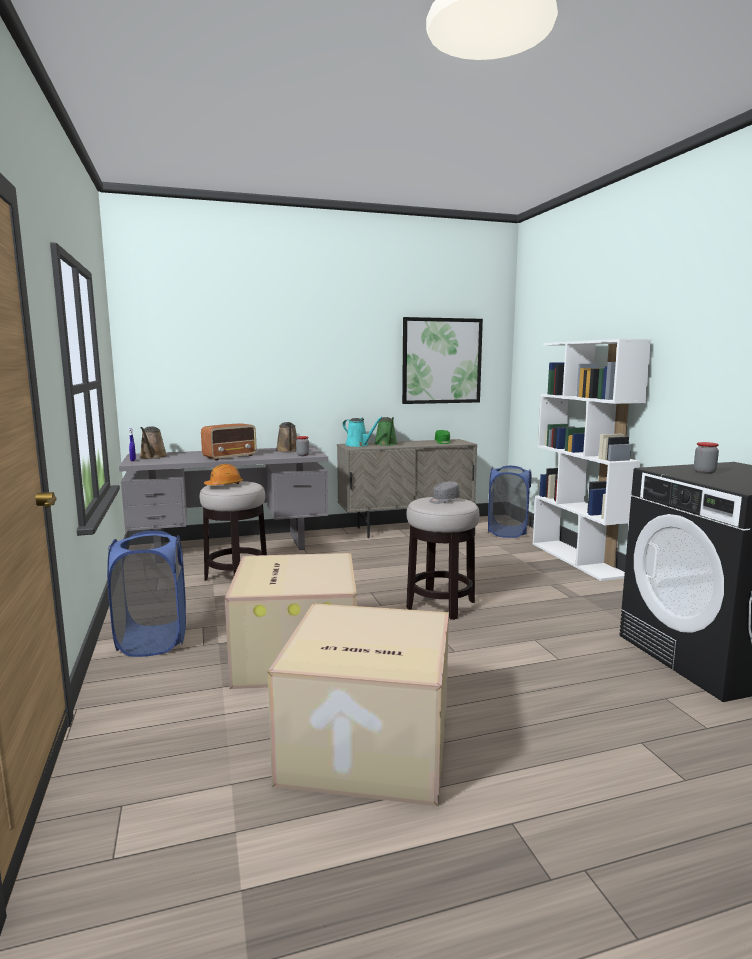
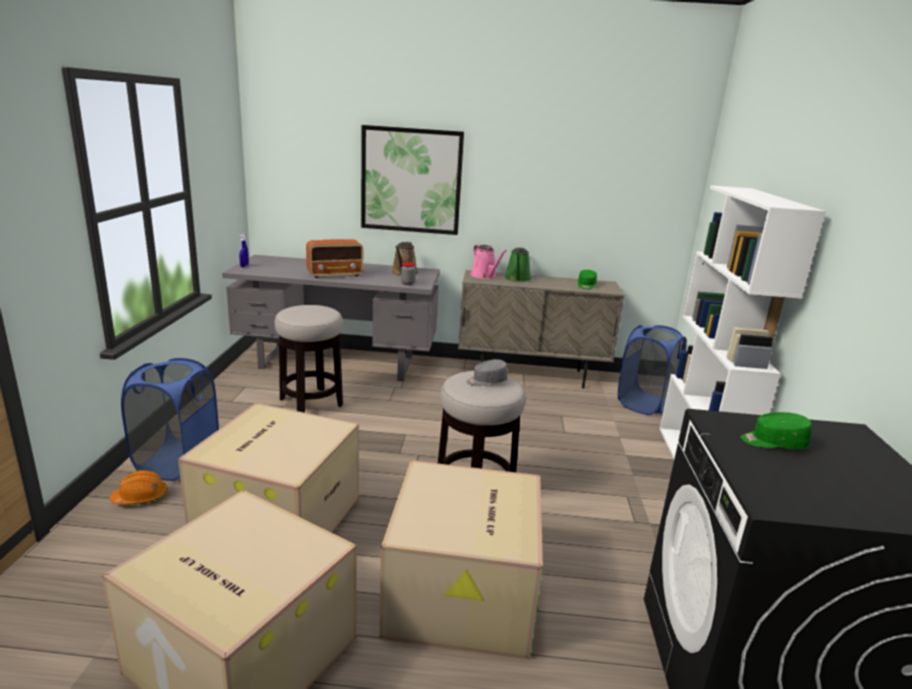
camera: 20 degrees right, 10 degrees up
(153, 457) = (267, 263): brown watering can -> none
(224, 485) = (299, 311): orange hard hat -> orange hard hat (140, 497)
(358, 445) = (485, 276): turquoise watering can -> pink watering can
(441, 361) = (605, 185): picture -> picture (411, 180)
(498, 663) = (463, 594): none -> cardboard box
(704, 472) = (773, 442): jar -> green cap

